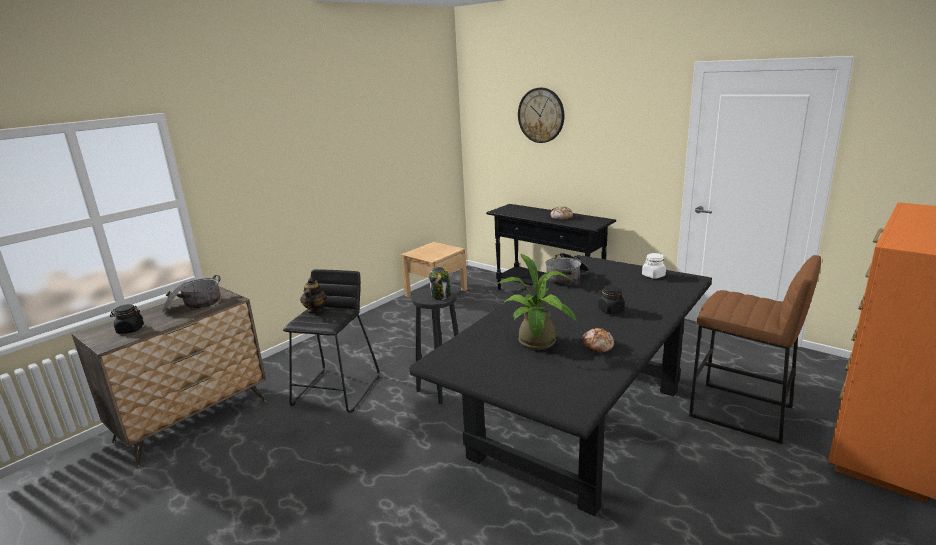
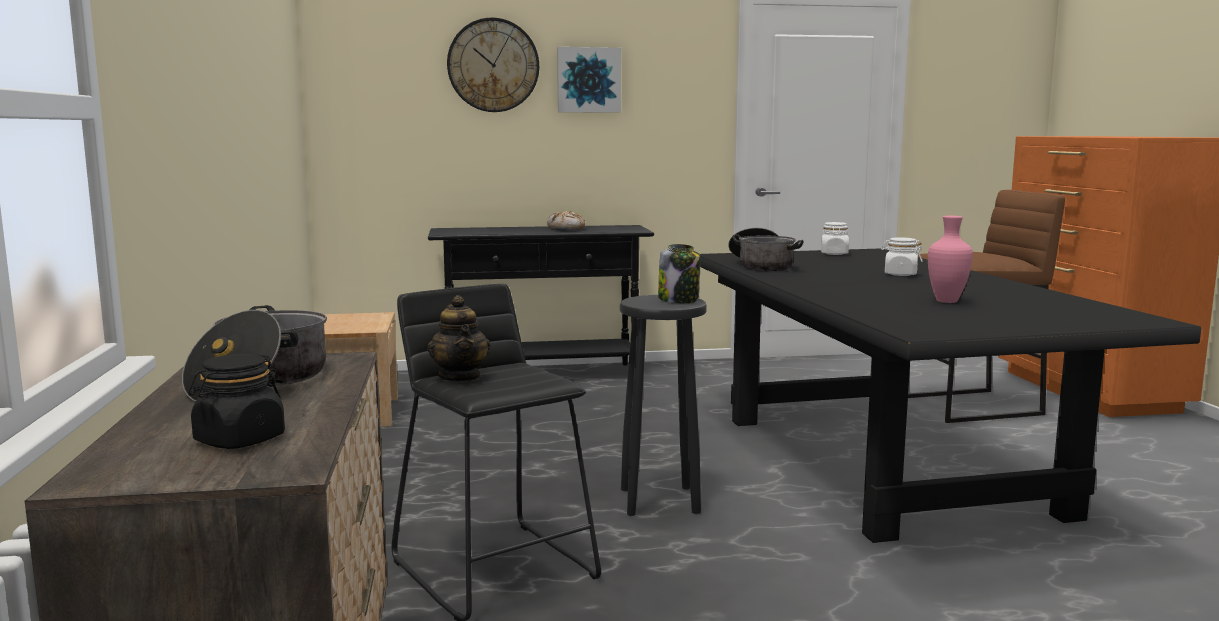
camera: 50 degrees left, 10 degrees down
(315, 311) = (460, 377): teapot -> teapot turned 150 degrees counterclockwise
(538, 344) = (947, 301): potted plant -> pink vase
(591, 125) = (588, 80): none -> picture
(598, 345) = (991, 291): bread -> none
(611, 310) = (900, 274): black jar -> white jar

